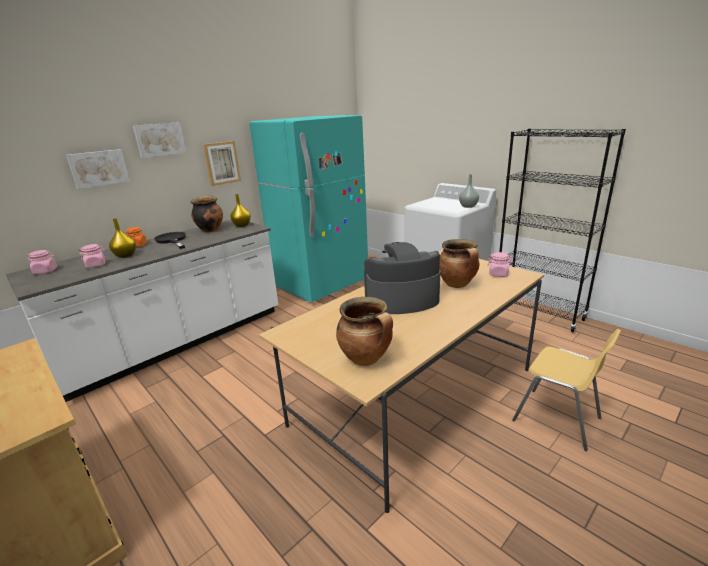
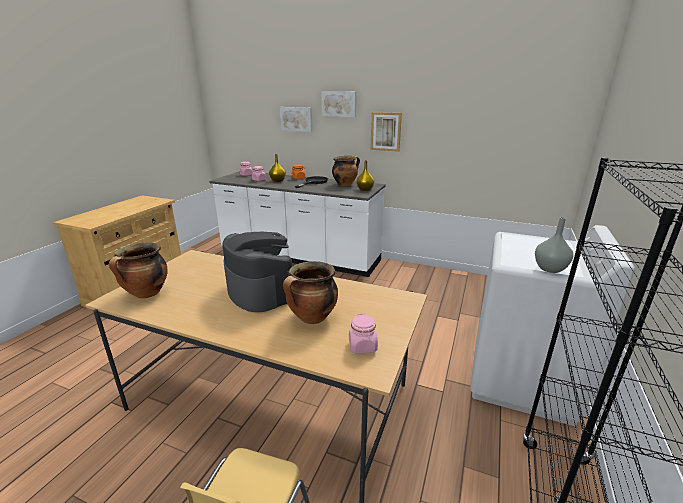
camera: 65 degrees right, 0 degrees up
(321, 284) = (441, 284): turquoise fridge -> none

